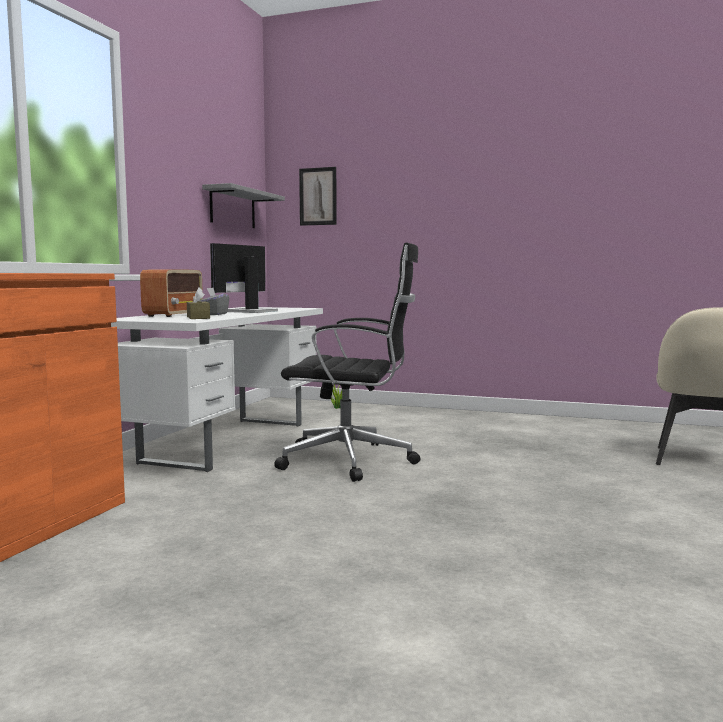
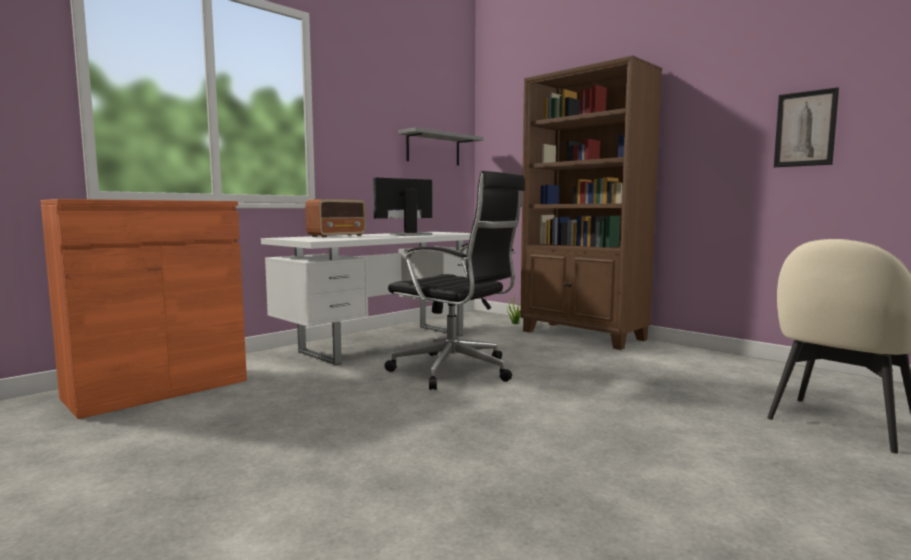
camera: 25 degrees right, 0 degrees up
(198, 317) = (338, 238): brown tissue box -> none
(214, 314) = (367, 236): grey tissue box -> none
(318, 196) = (512, 135): picture -> picture (805, 129)
(421, 413) = (583, 335): none -> brown bookcase

